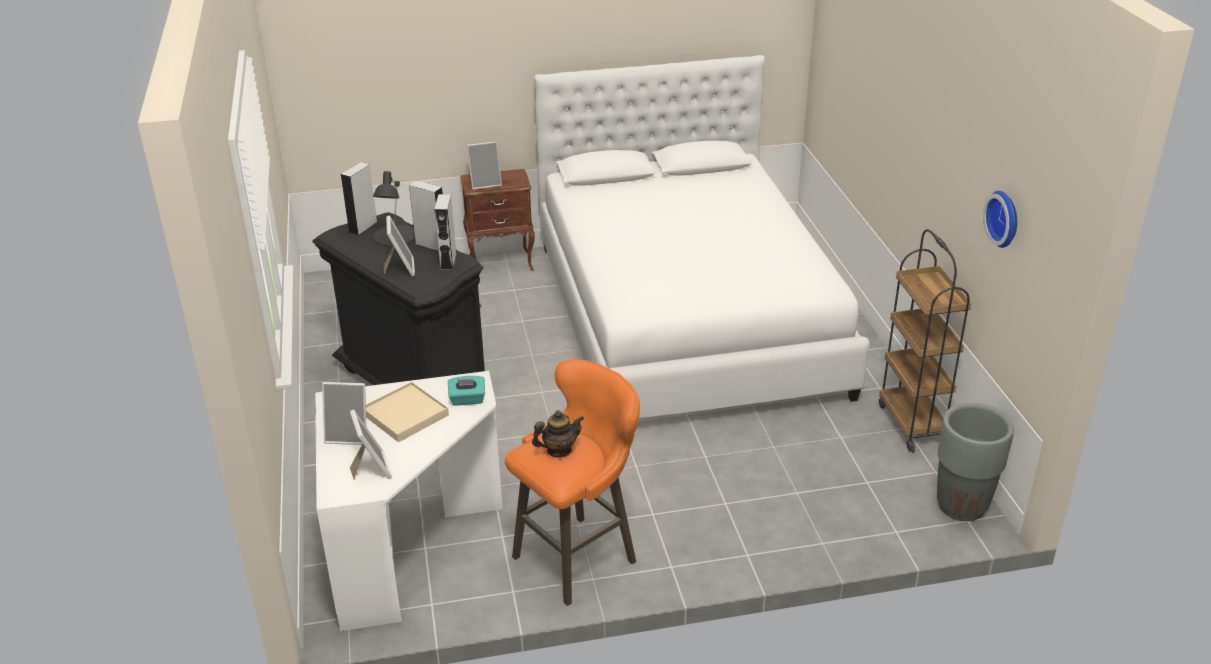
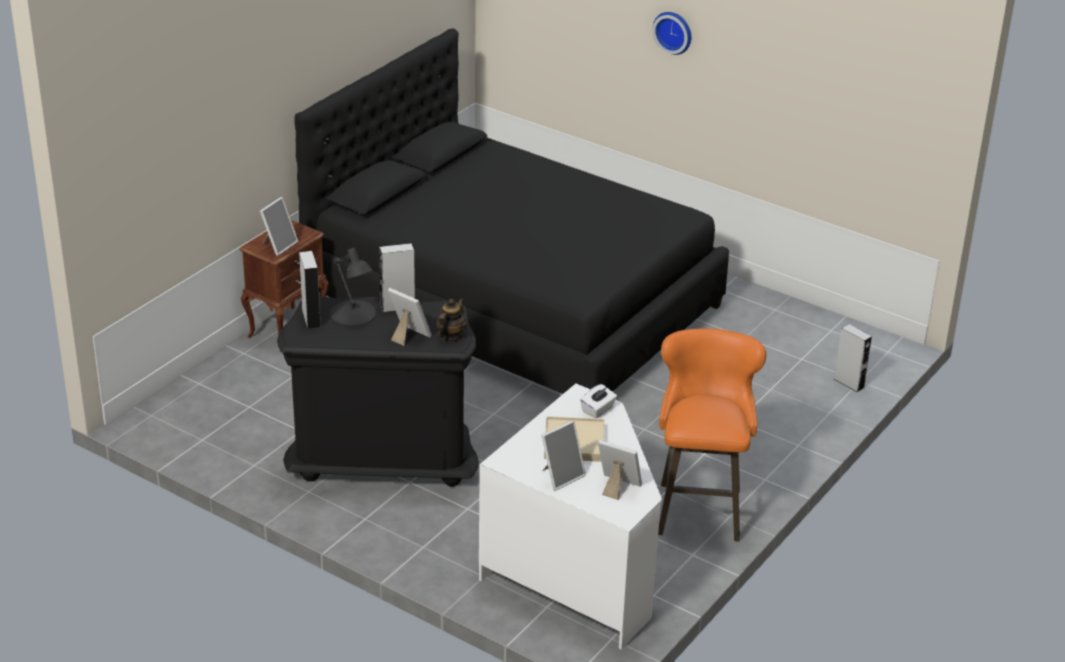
camera: 45 degrees left, 0 degrees up
(448, 261) = (436, 313): grey speaker -> grey speaker (849, 383)
(467, 400) = (598, 410): turquoise tissue box -> white tissue box
(559, 450) = (708, 410): teapot -> teapot (450, 336)
(686, 317) = (512, 302): white bed -> black bed
(912, 425) = (776, 306): brown cart -> none
(961, 506) = (873, 344): grey planter -> none
(1005, 218) = (855, 102): wall clock -> wall clock (674, 31)

